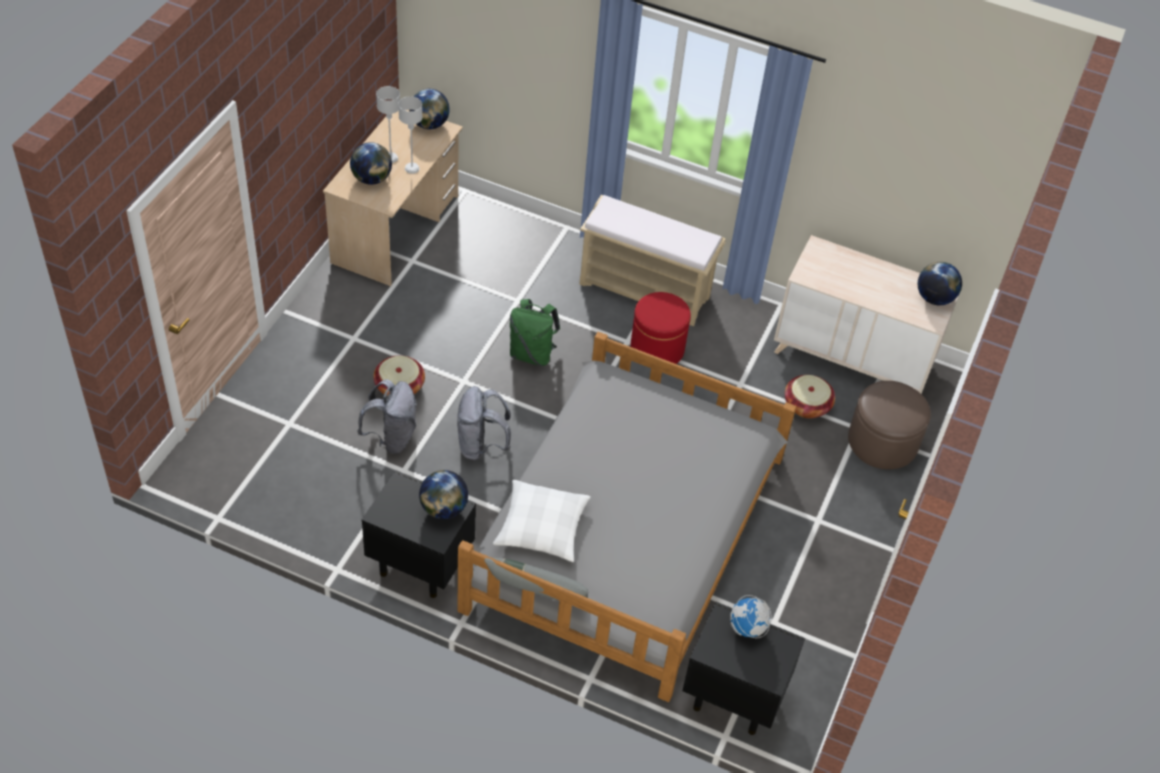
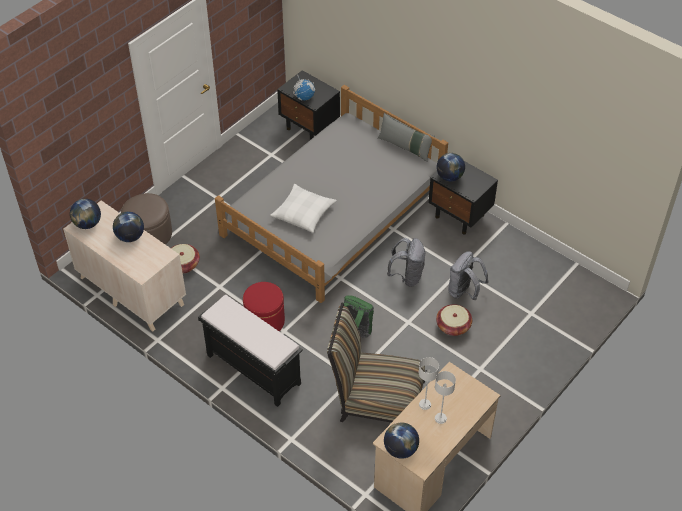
camera: 160 degrees left, 0 degrees up
(371, 179) = (459, 399): globe -> globe (130, 237)
(480, 282) = (376, 399): none -> chair
(541, 527) = (392, 176): white pillow -> white pillow (303, 213)
(646, 290) = (252, 369): beige bench -> black bench

